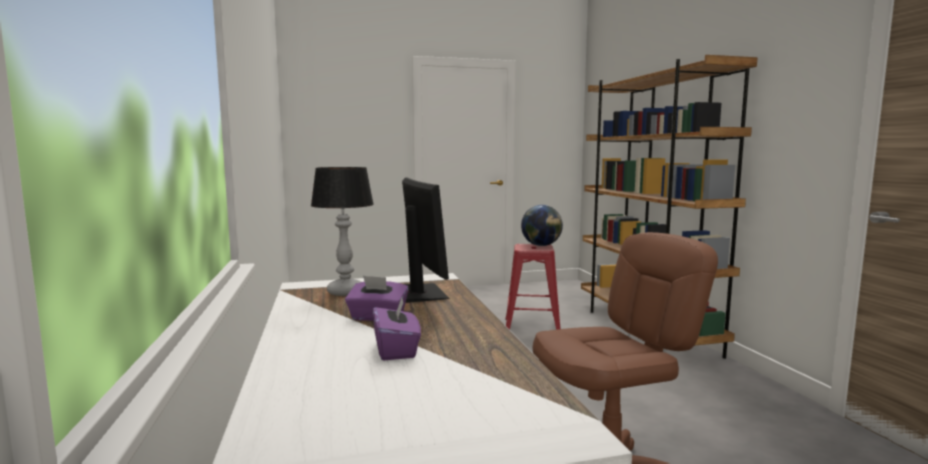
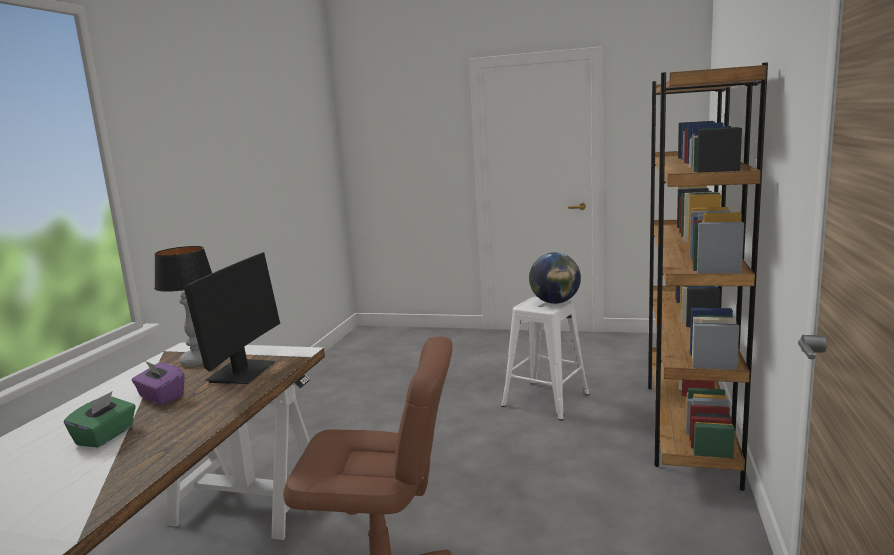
camera: 30 degrees right, 5 degrees up
(396, 349) = (106, 436): purple tissue box -> green tissue box
(532, 328) = (546, 400): red stool -> white stool

